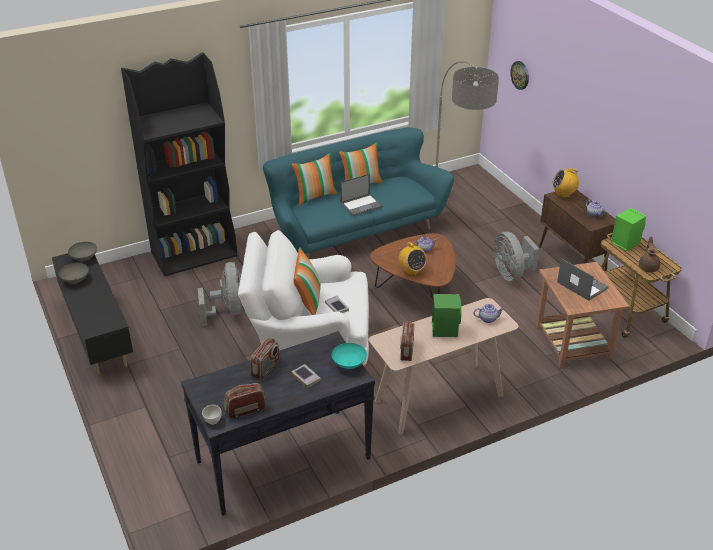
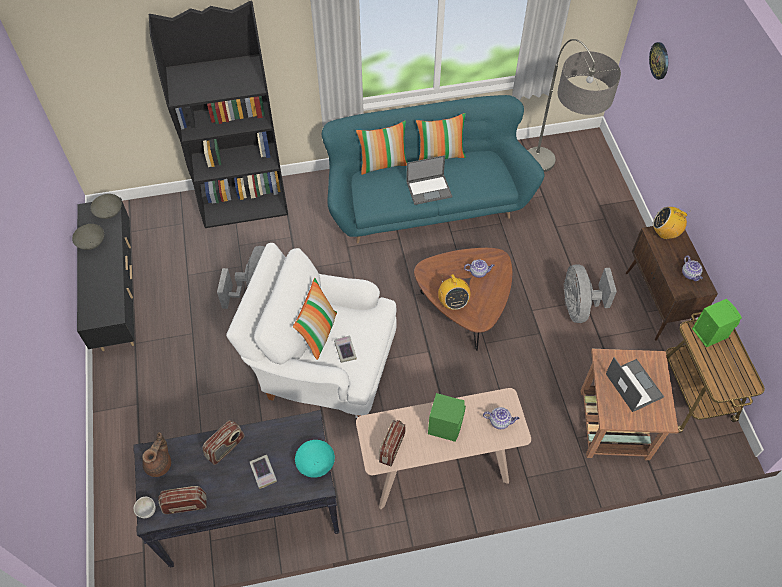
camera: 15 degrees right, 20 degrees up
(648, 267) = (723, 379): brown teapot -> brown teapot (159, 464)

